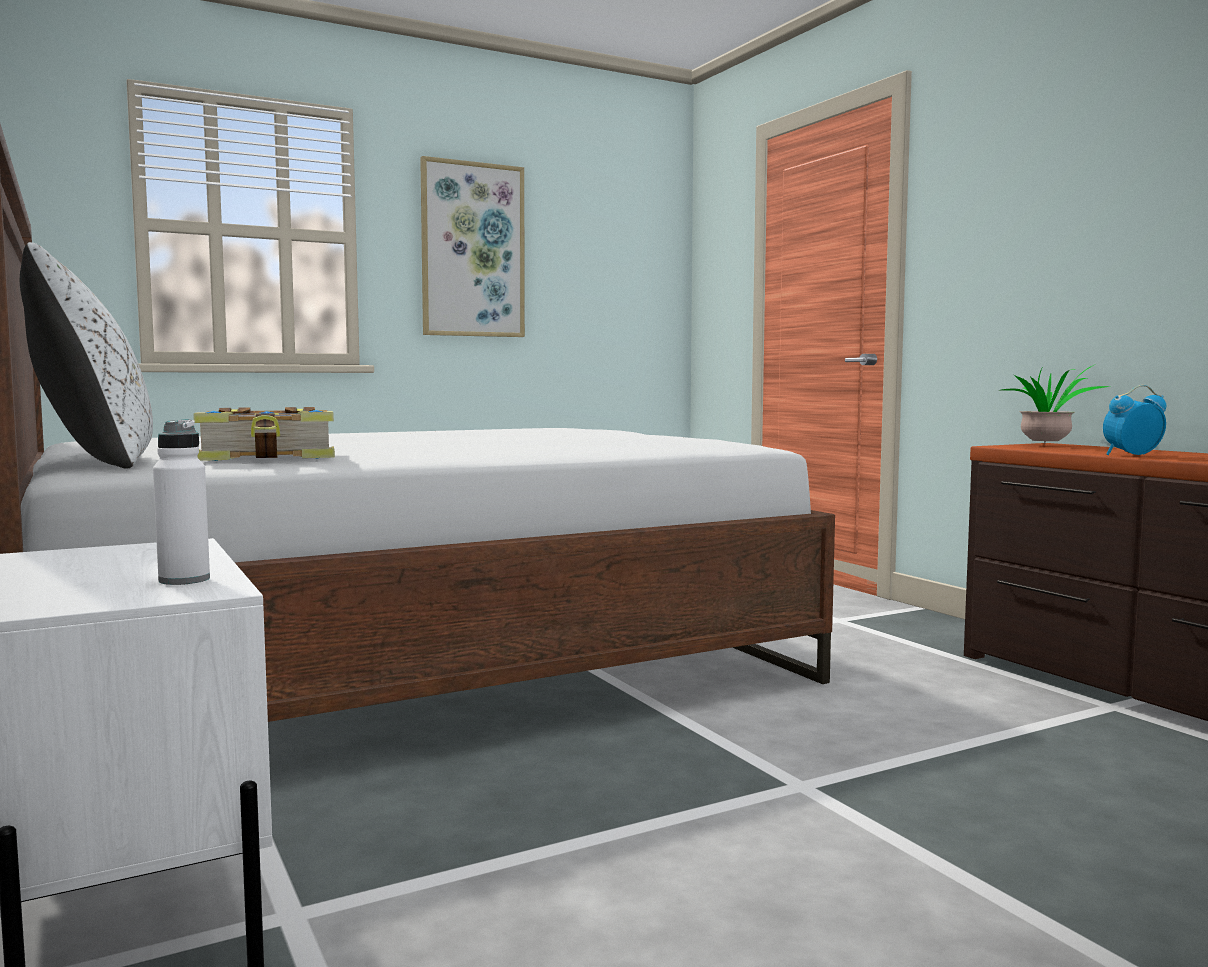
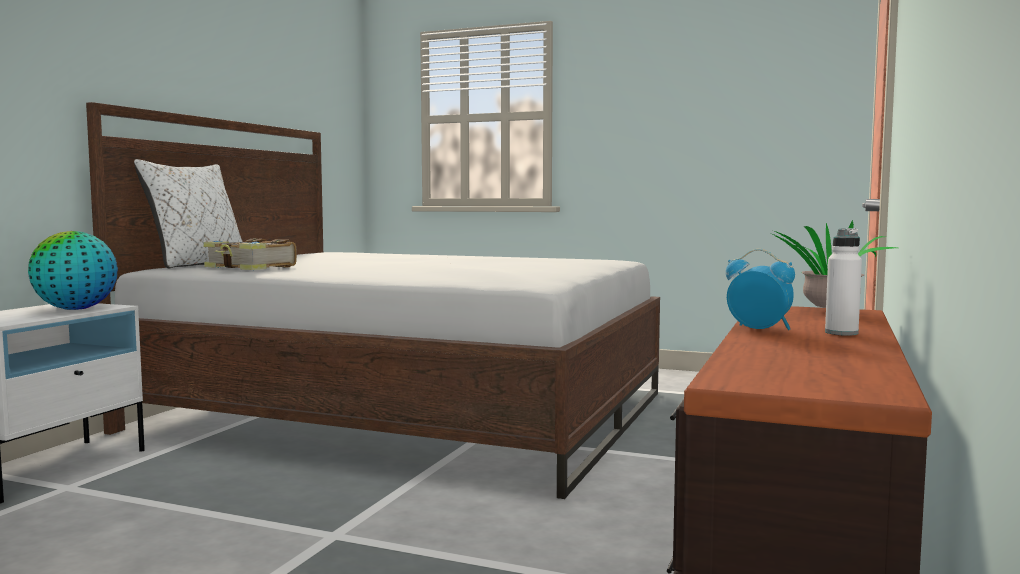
camera: 50 degrees right, 0 degrees up
(156, 557) = (75, 309): none -> globe
(184, 580) = (22, 318): white bottle -> white bottle (841, 333)
(472, 250) = (640, 113): picture -> none

